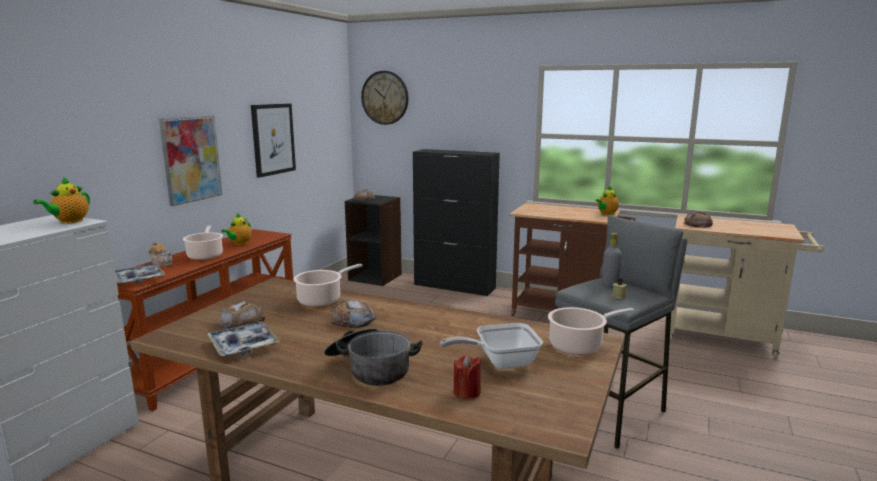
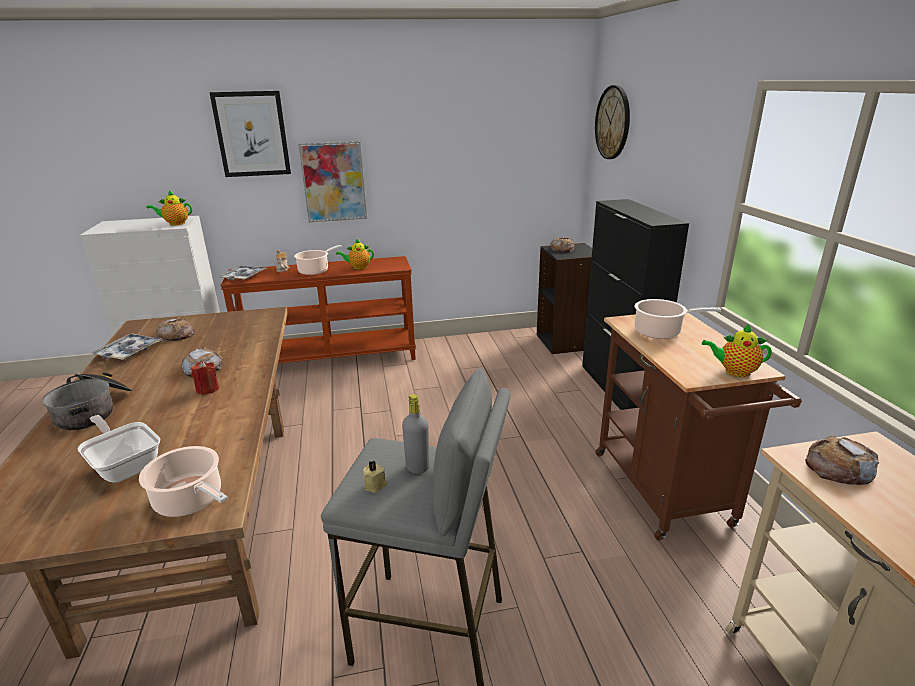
camera: 55 degrees right, 10 degrees up
(273, 139) = (444, 167): picture -> picture (252, 134)
(322, 300) = (244, 340): cooking pot -> cooking pot (660, 332)
(467, 392) = (50, 469): red candle -> red candle (207, 389)

